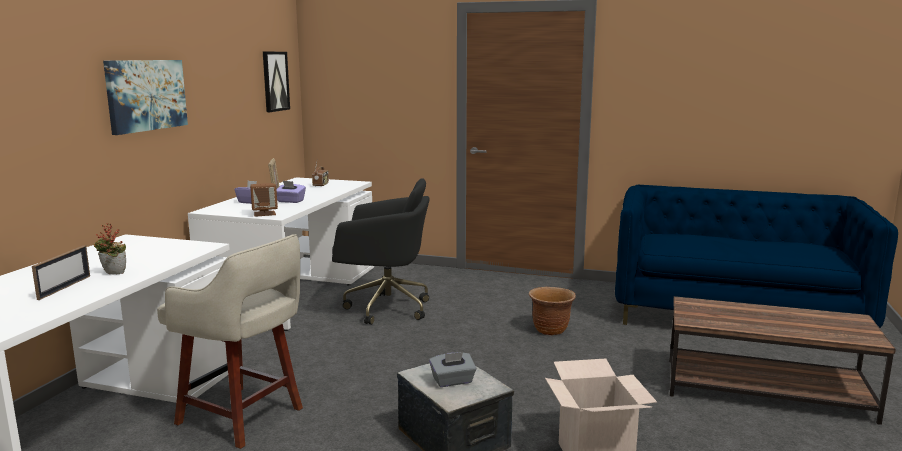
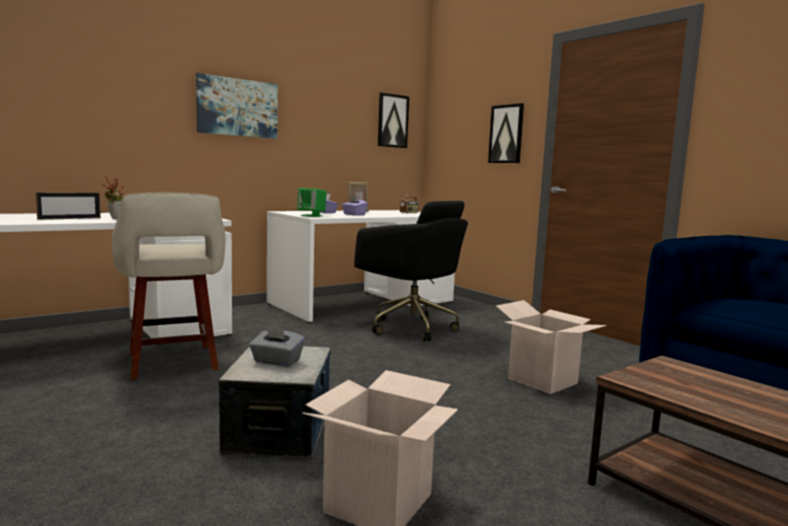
camera: 35 degrees right, 5 degrees down
(265, 213) = (312, 216): brown speaker -> green speaker
(411, 95) = (506, 134): none -> picture
(550, 330) = (542, 381): brown planter -> cardboard box

